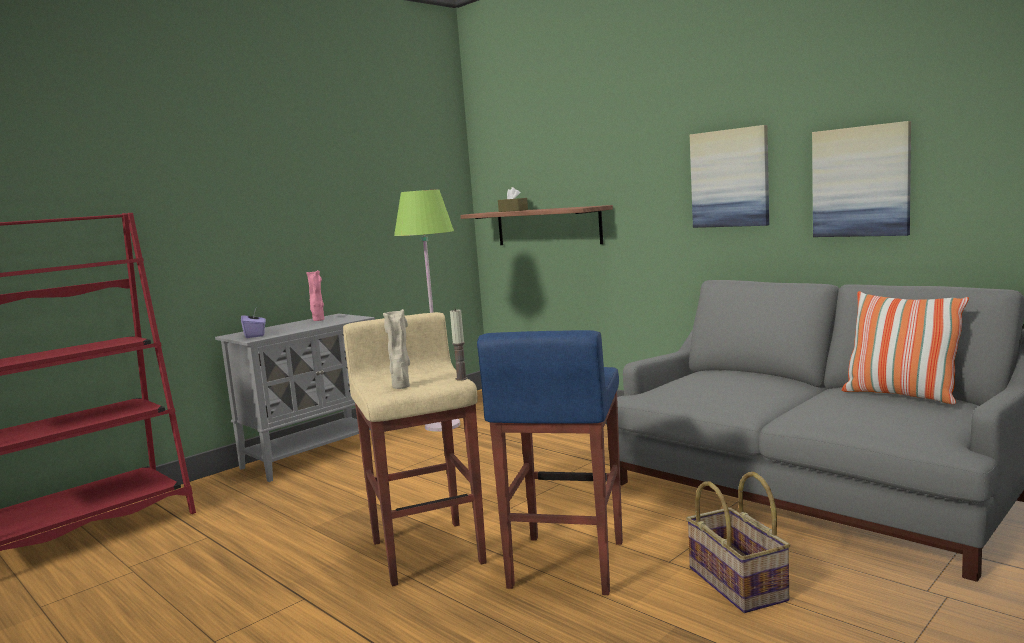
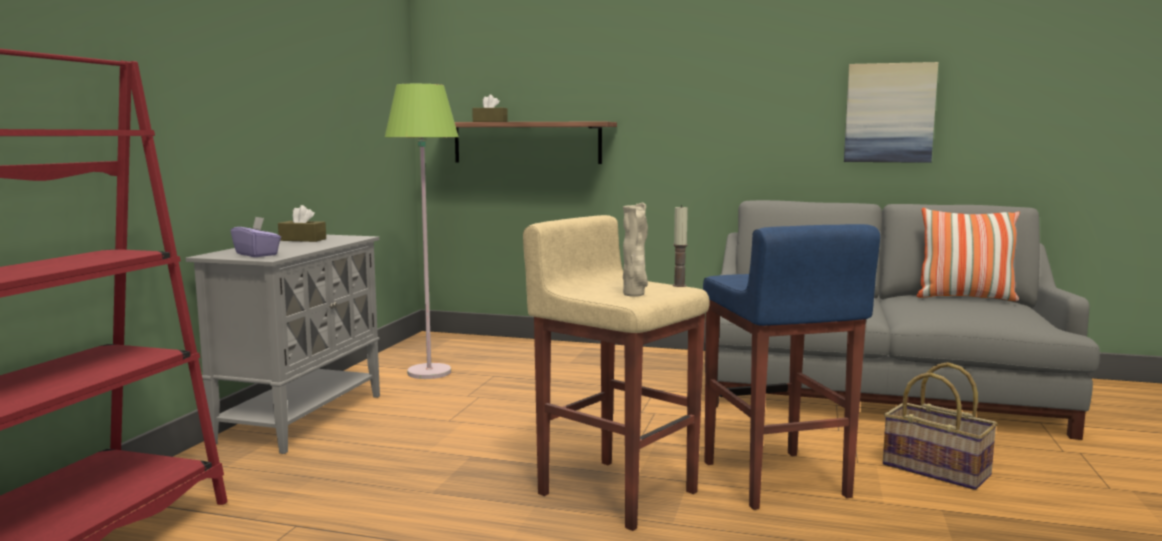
camera: 30 degrees left, 0 degrees up
(318, 320) = (302, 239): pink vase -> brown tissue box
(730, 178) = (758, 102): picture -> none

